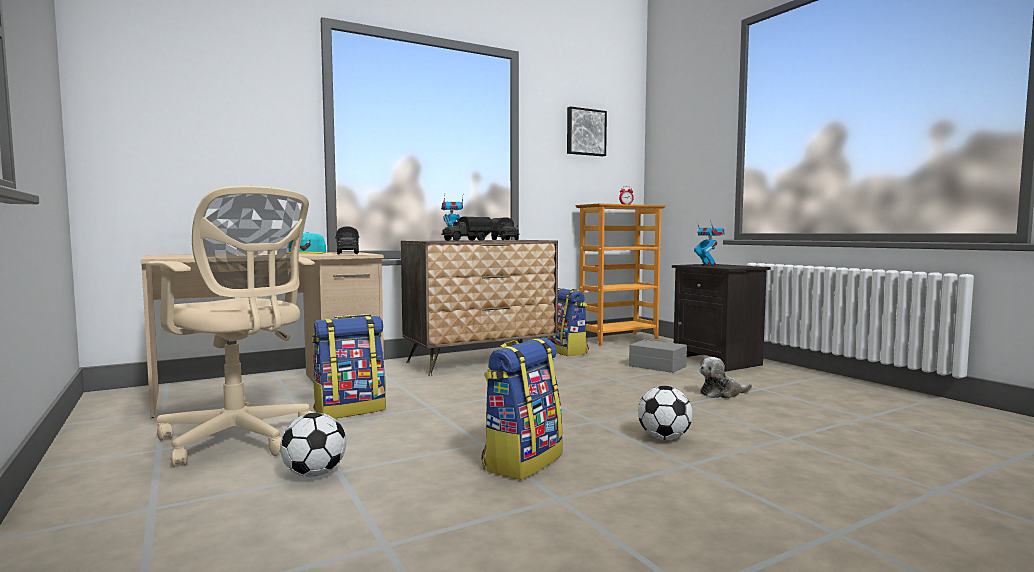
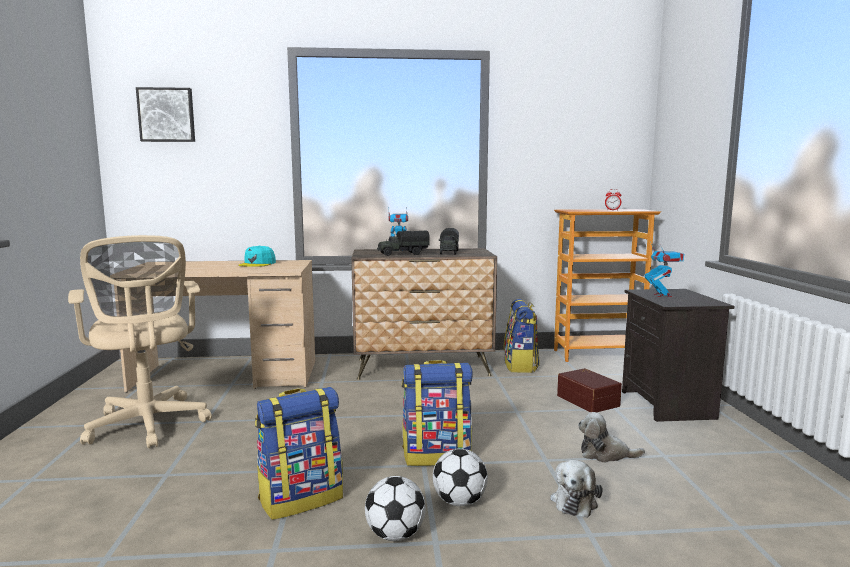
camera: 25 degrees right, 5 degrees up
(314, 474) = (149, 473): football -> football (395, 535)
(347, 253) = (283, 267): toy truck -> none
(350, 410) = (252, 409): backpack -> backpack (437, 455)
(585, 132) = (571, 129): picture -> picture (167, 115)
(658, 366) = (589, 400): grey storage box -> brown storage box
(745, 422) = (574, 501): none -> plush toy

